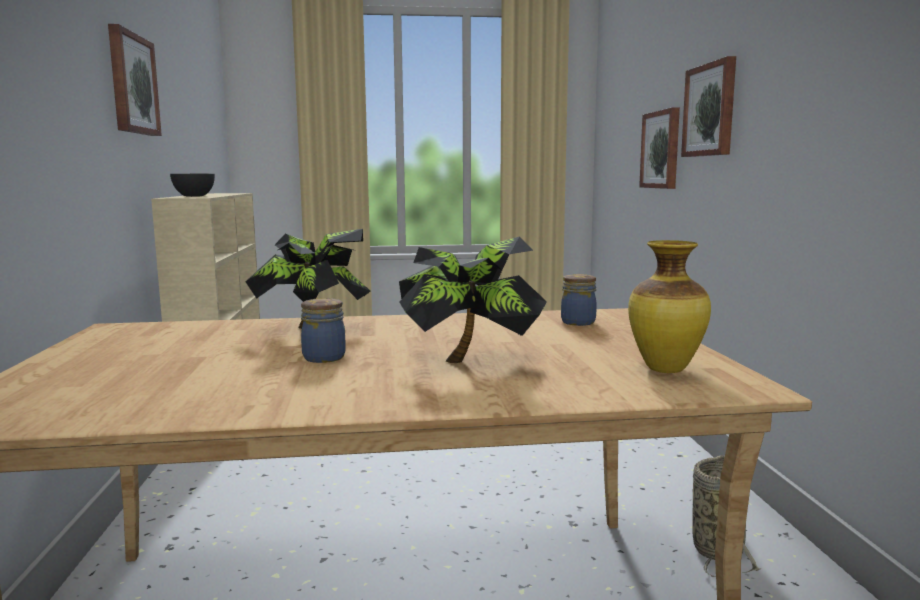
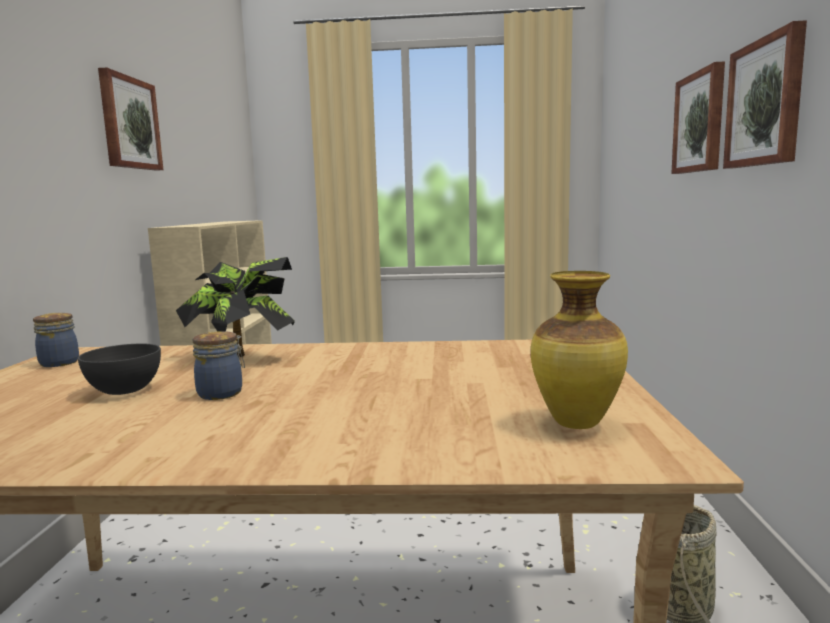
camera: 10 degrees right, 0 degrees up
(194, 196) = (192, 225): grey bowl -> grey bowl (125, 391)
(472, 362) = (364, 404): potted plant -> none
(577, 322) = (517, 355): jar -> jar (60, 362)
(661, 150) = (656, 167): picture -> picture (766, 103)

